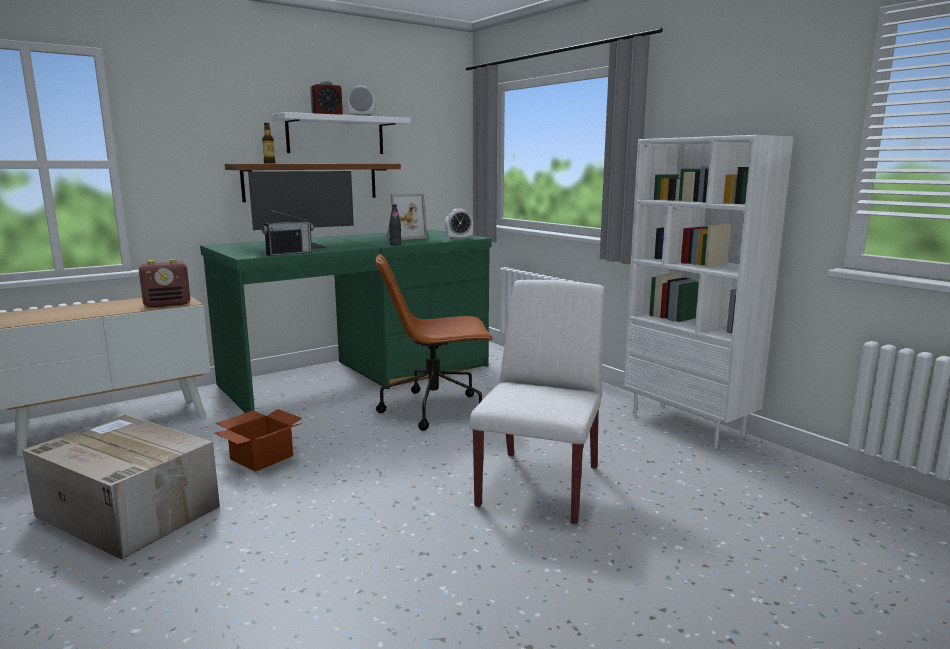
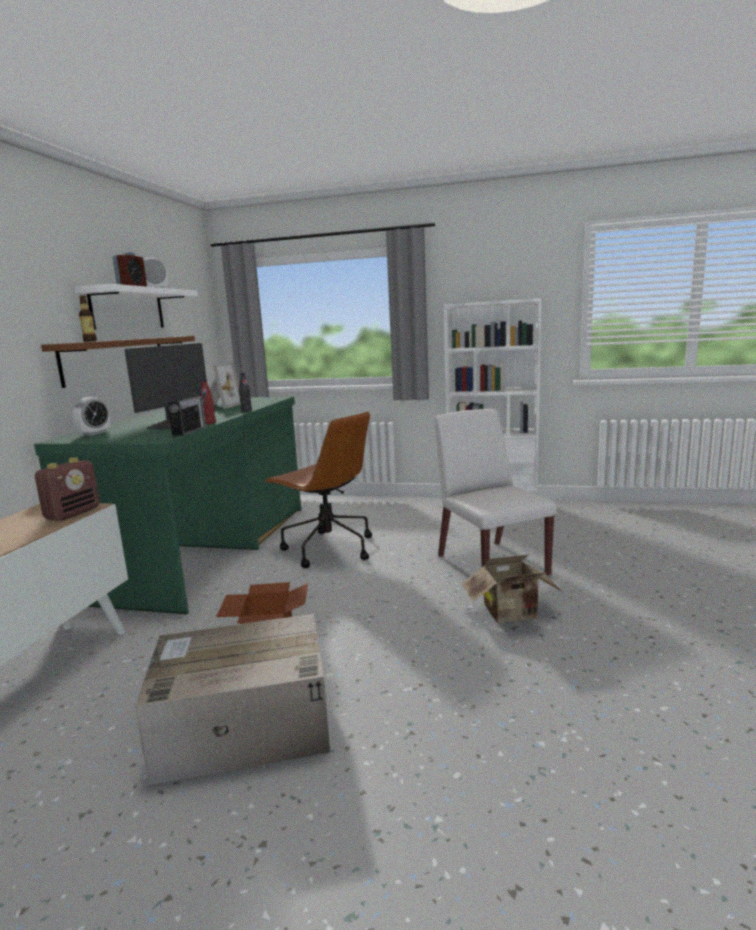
camera: 40 degrees left, 0 degrees up
(328, 250) = (209, 423): none -> red bottle
(435, 409) = (327, 549): brown office chair -> brown office chair turned 90 degrees counterclockwise
(449, 542) = (513, 615): none -> cardboard box
(458, 239) = (274, 400): alarm clock -> alarm clock (94, 433)

